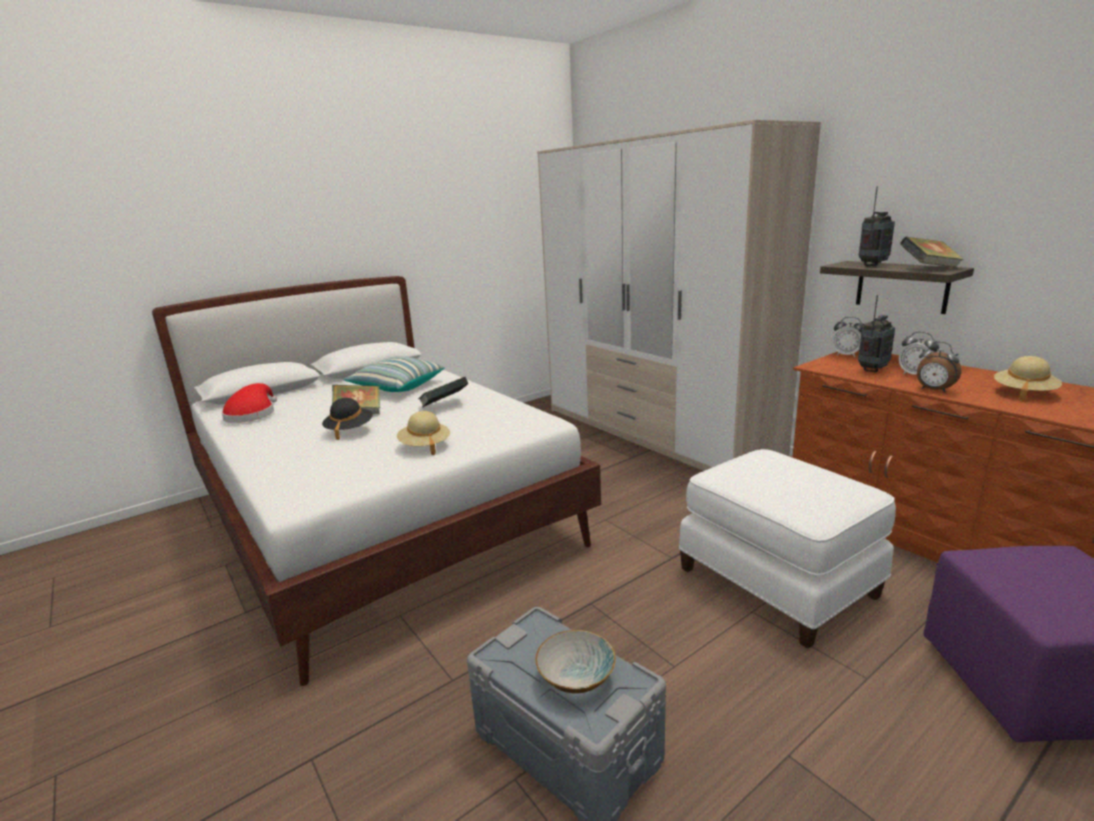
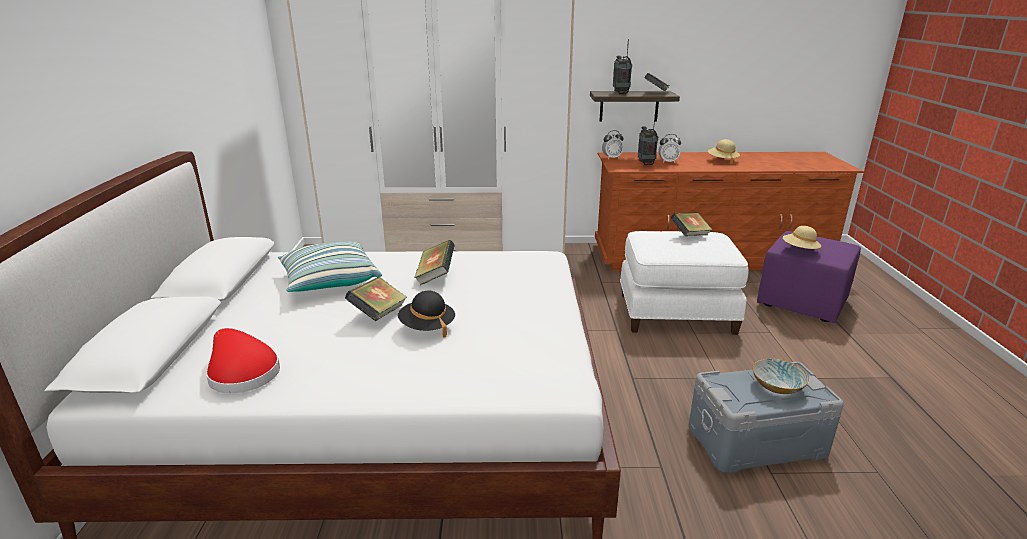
camera: 55 degrees left, 5 degrees up
(425, 446) = (523, 306): beige hat -> beige hat (799, 250)
(813, 476) = (690, 235): none -> book
(933, 390) = (694, 168): alarm clock -> none

